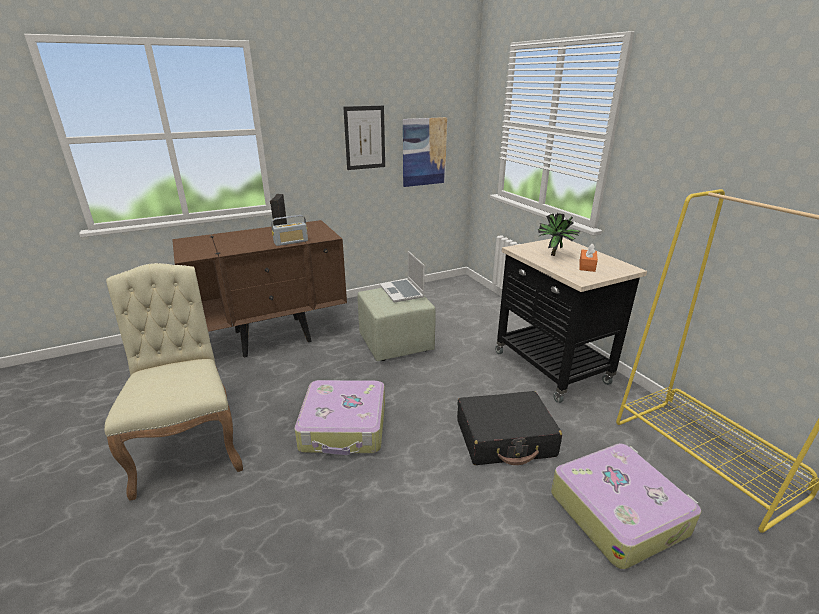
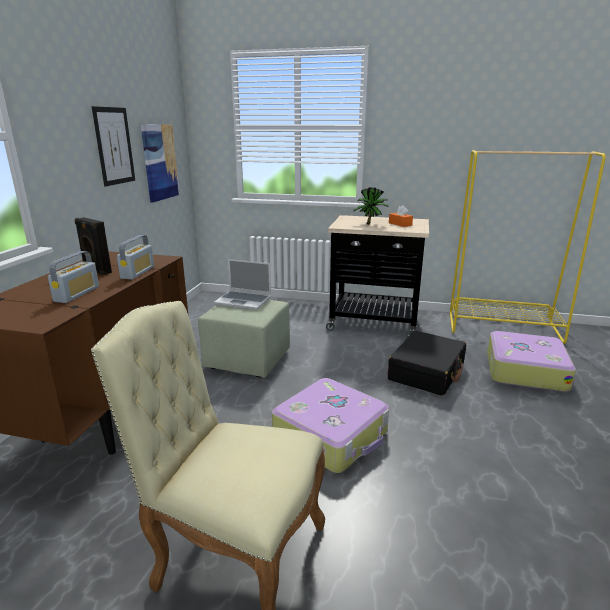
camera: 50 degrees left, 5 degrees down
(237, 246) = (77, 294): none -> radio

